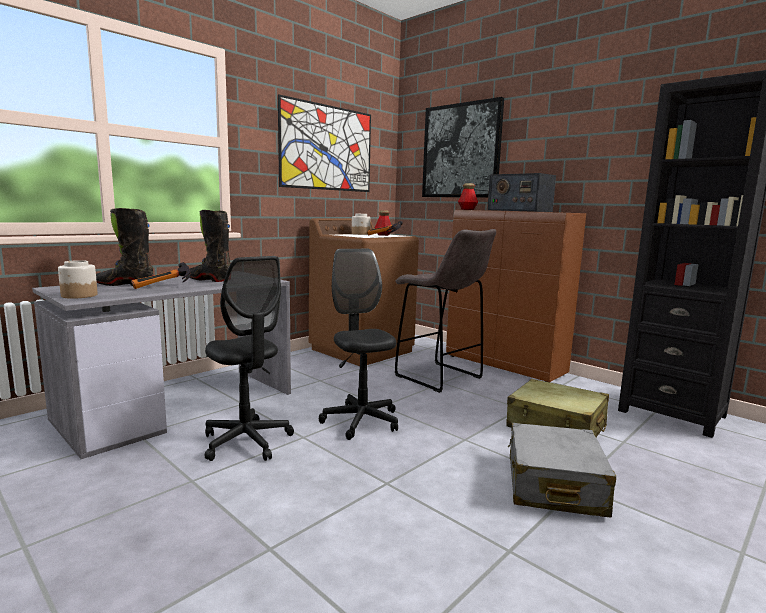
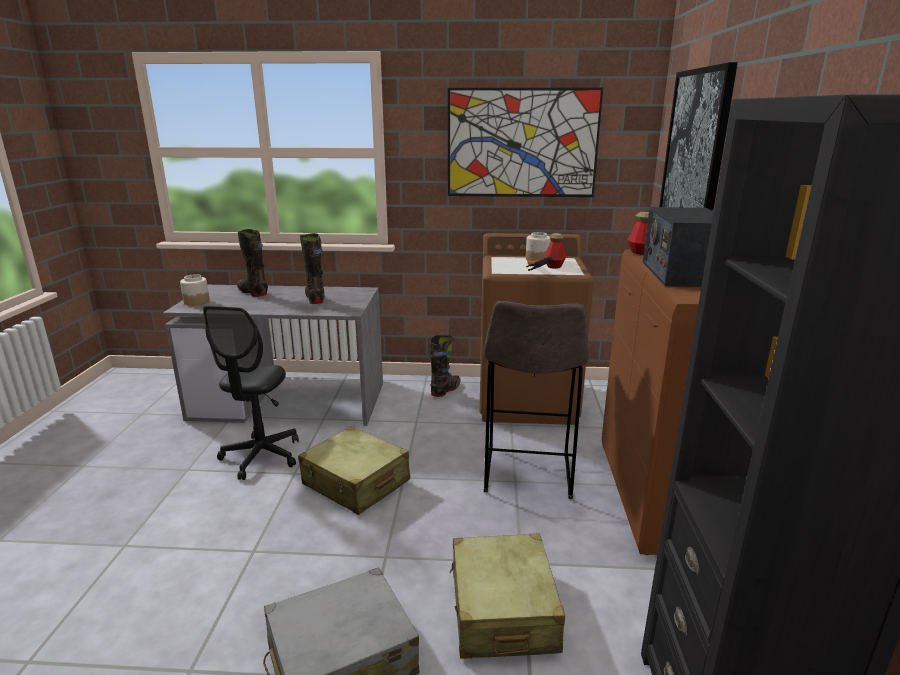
camera: 50 degrees right, 10 degrees up
(163, 287) = (260, 302): hammer -> none
(298, 360) = (446, 390): none -> black boot
(361, 421) = (356, 483): black office chair -> beige suitcase

